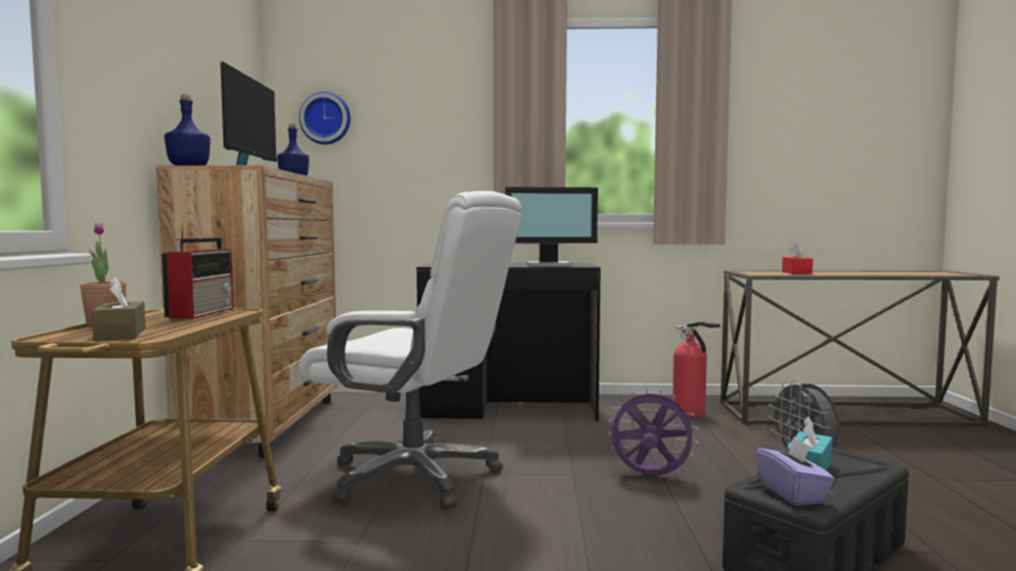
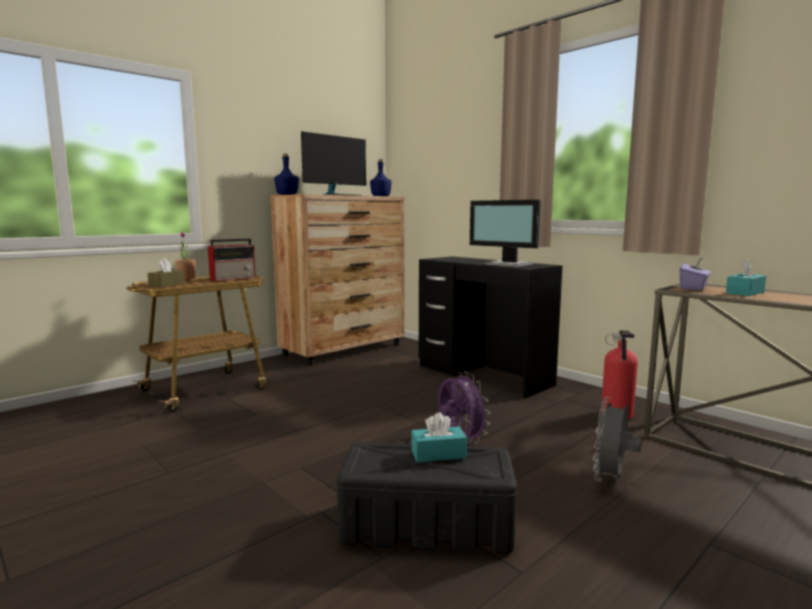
camera: 45 degrees right, 5 degrees up
(326, 119) = (414, 151): wall clock -> none
(415, 477) = (341, 395): white office chair -> none
(793, 494) = (372, 460): purple tissue box -> purple tissue box (693, 288)
(796, 273) = (745, 293): red tissue box -> turquoise tissue box

